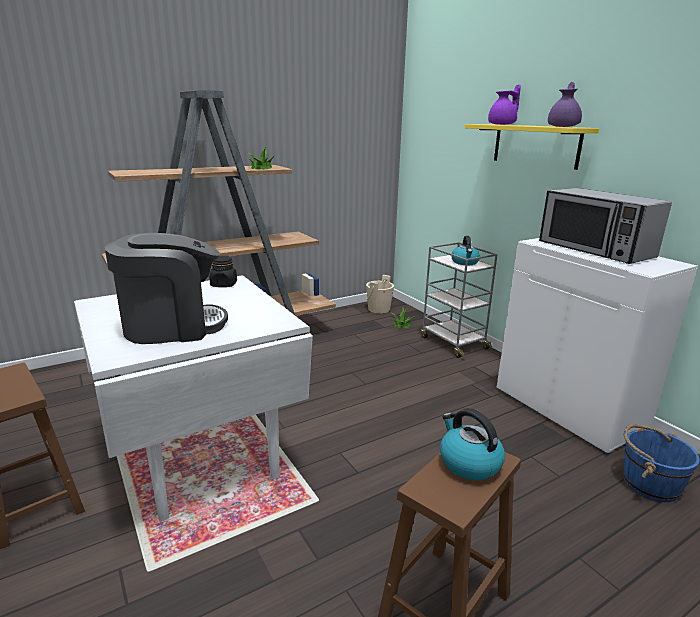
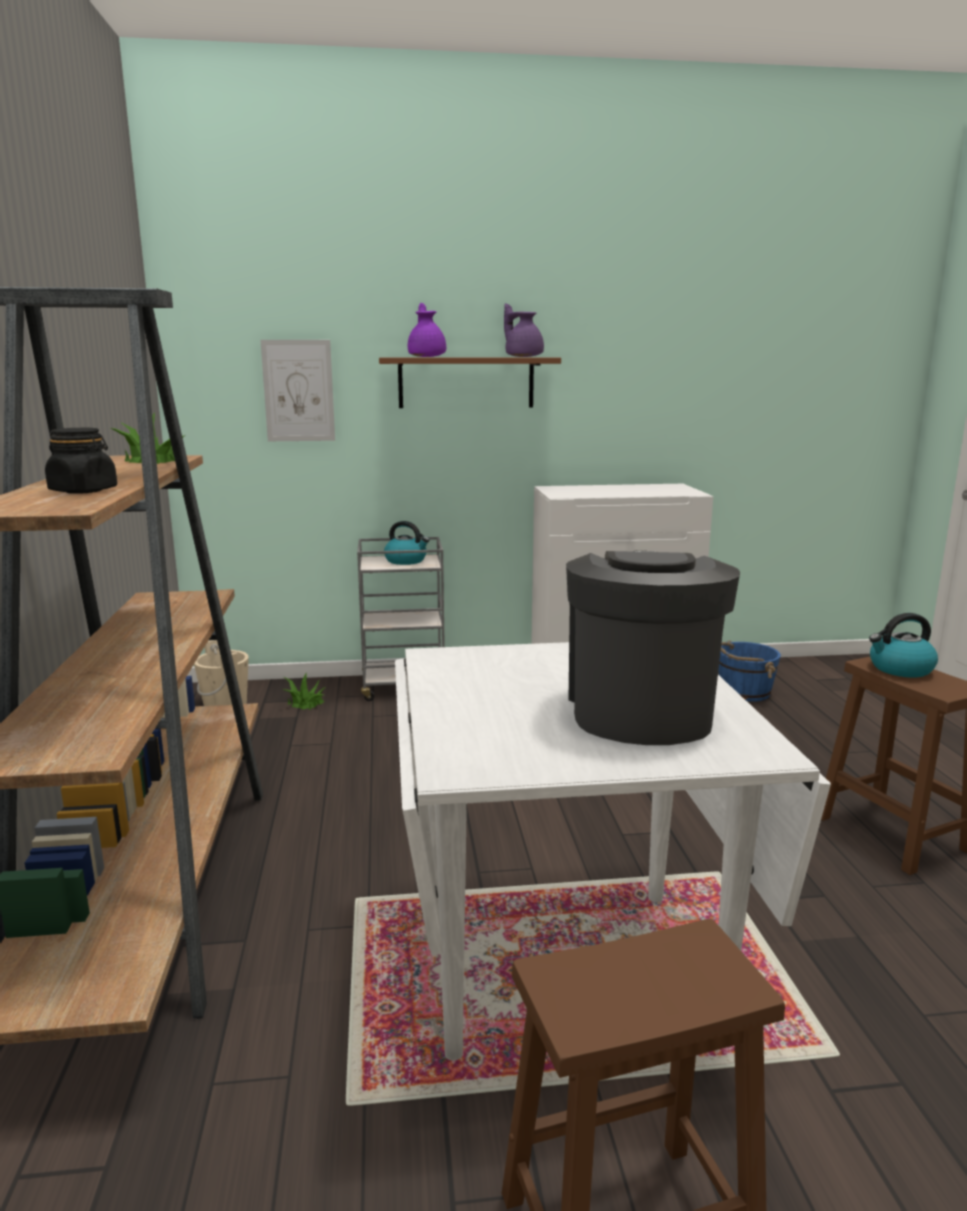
camera: 65 degrees left, 5 degrees down
(224, 284) = (450, 663): black jar -> black jar (84, 491)
(449, 144) = (298, 391): none -> picture
(535, 145) = (466, 382): yellow shelf -> brown shelf
(594, 250) = (612, 490): microwave -> none

